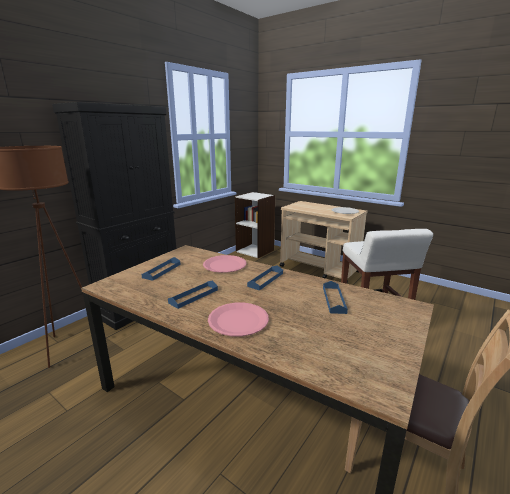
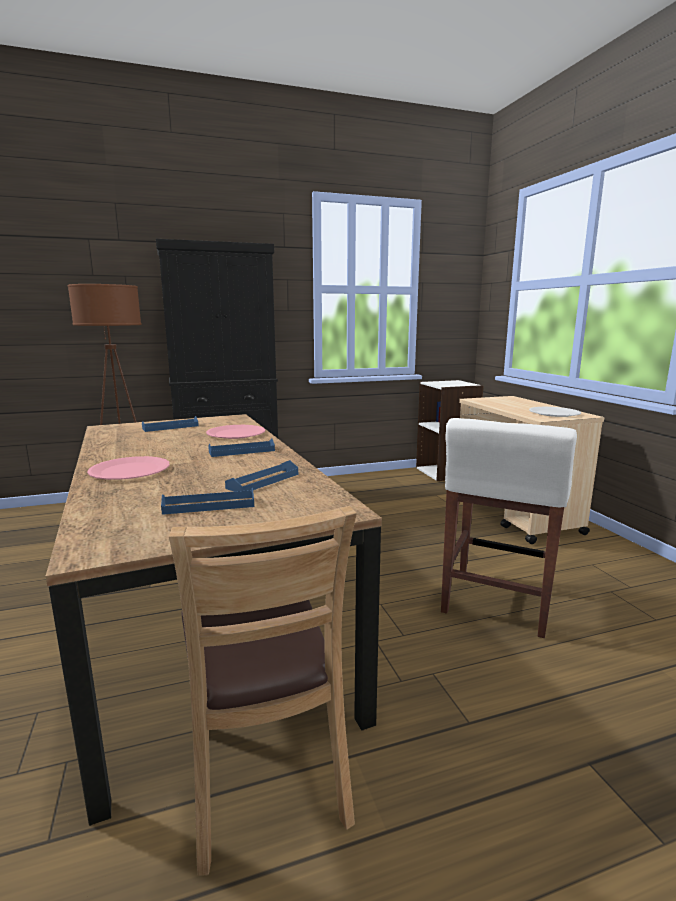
camera: 35 degrees right, 5 degrees down
(193, 296) = (144, 448): blue tray -> blue tray (209, 505)

